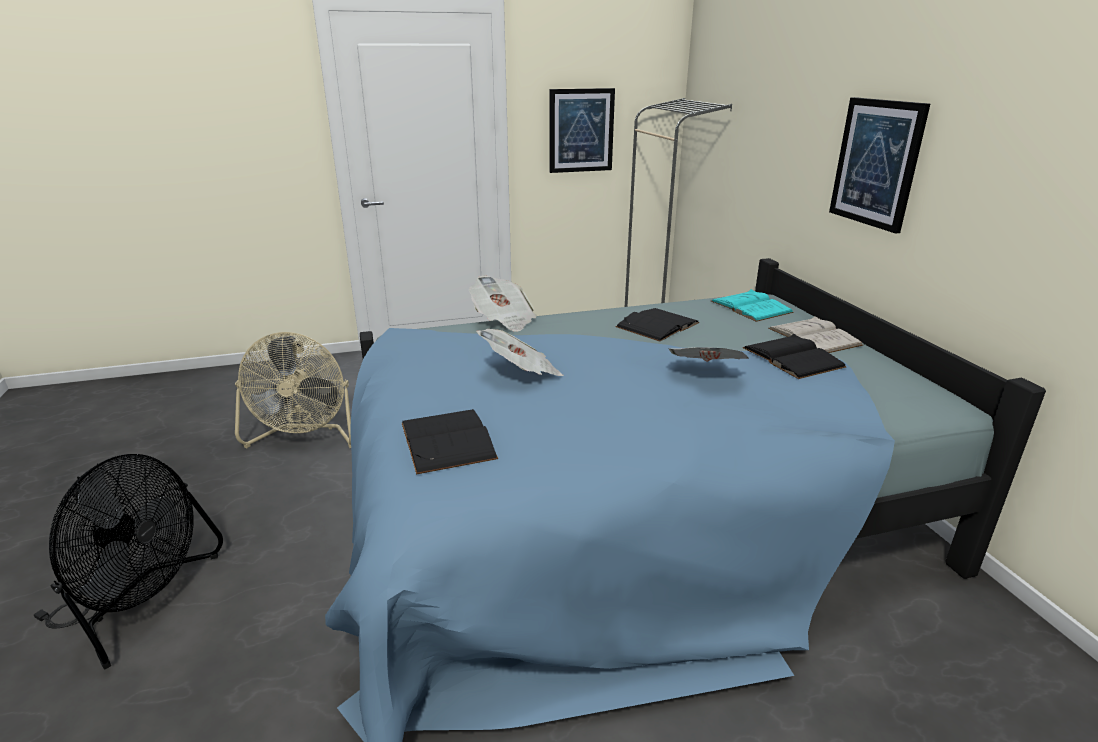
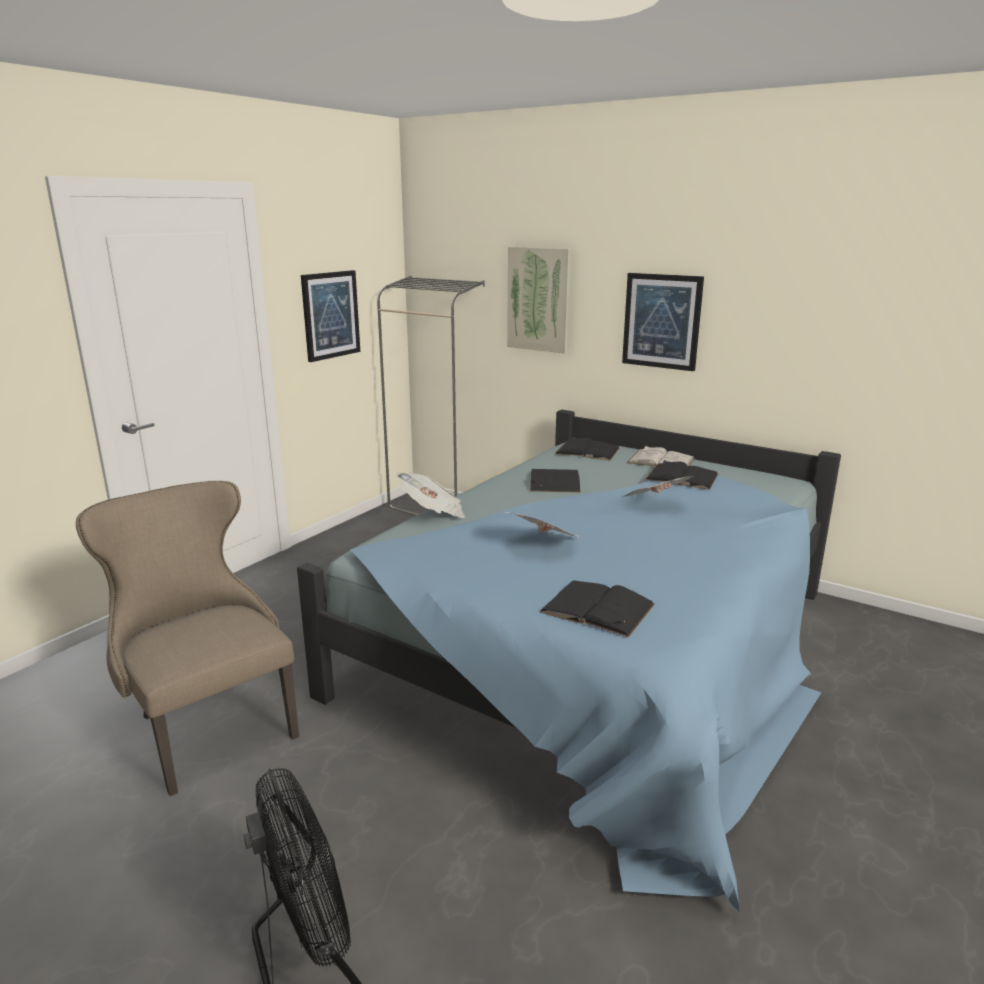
camera: 40 degrees left, 5 degrees down
(302, 435) = (209, 726): beige fan -> beige chair
(751, 307) = (587, 451): turquoise book -> black book
(773, 128) = (539, 299): none -> picture

